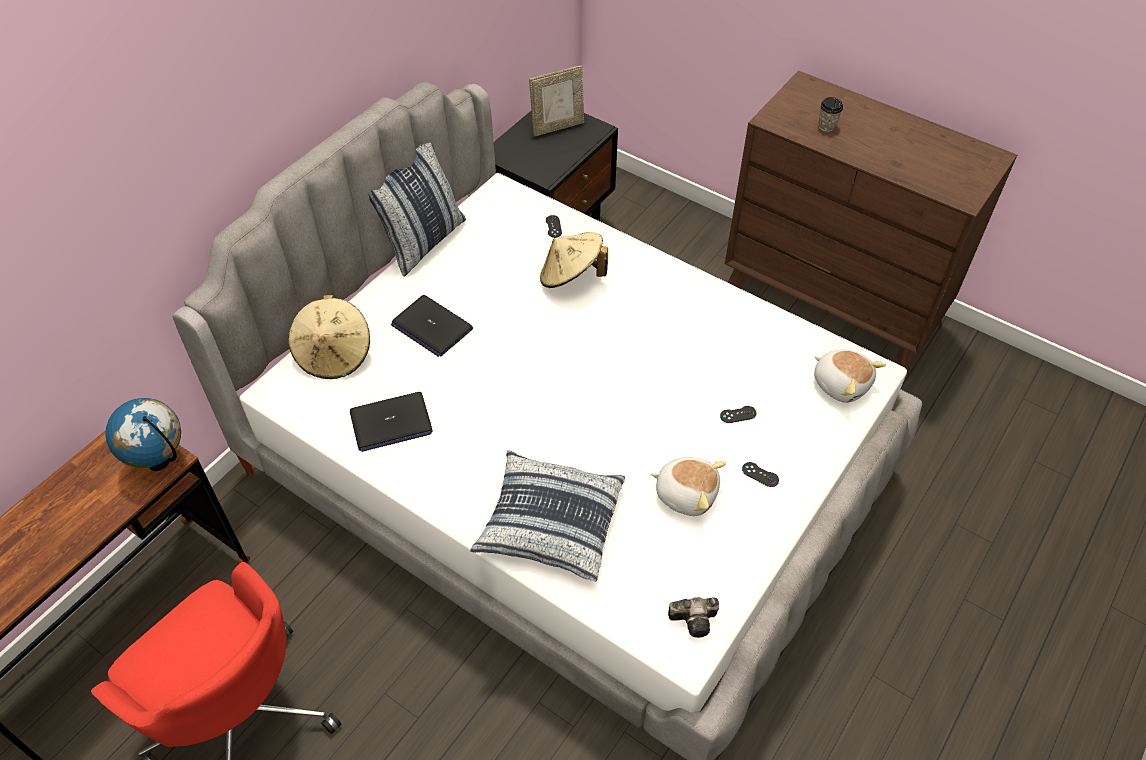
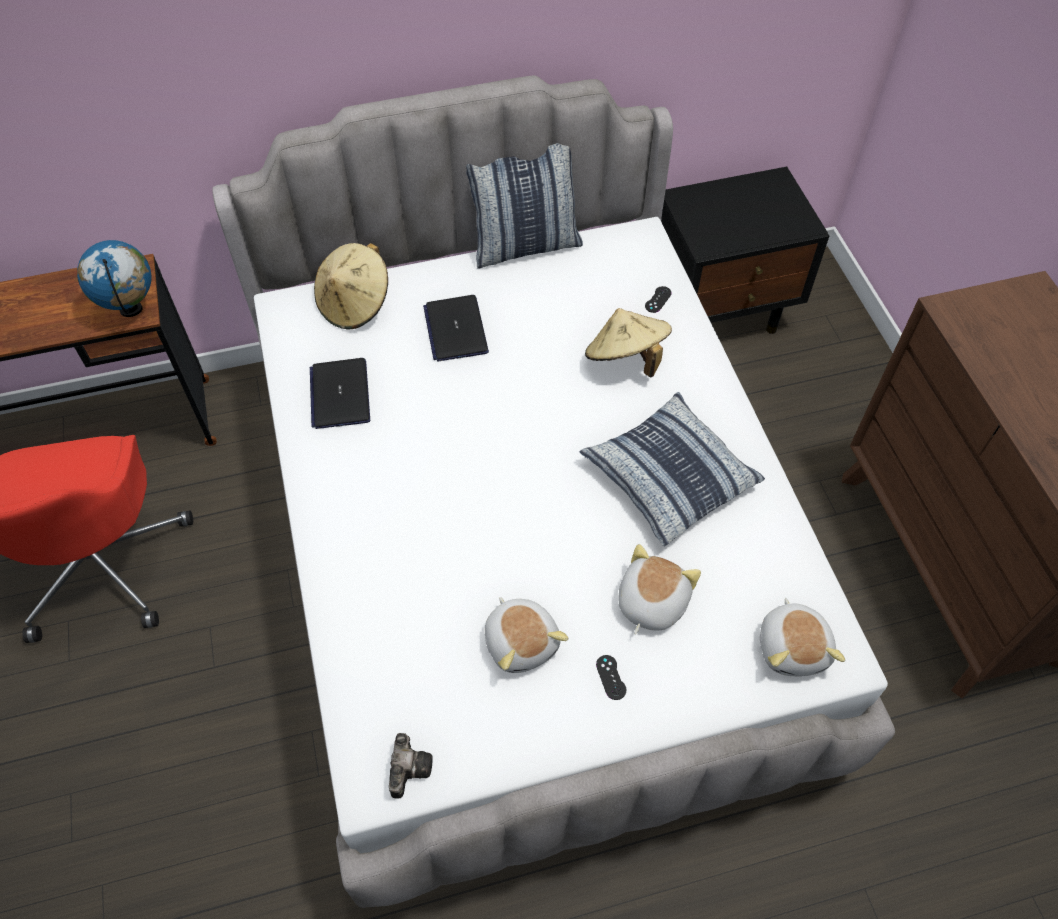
camera: 40 degrees right, 5 degrees up
(391, 423) = (340, 394): laptop -> laptop turned 60 degrees clockwise
(550, 523) = (377, 577): pillow -> pillow (669, 476)
(557, 127) = (766, 202): picture frame -> none
(696, 620) = (409, 767): camera -> camera turned 120 degrees counterclockwise
(738, 414) = (650, 602): black game controller -> plush toy
(826, 126) = (1010, 353): cup -> none

